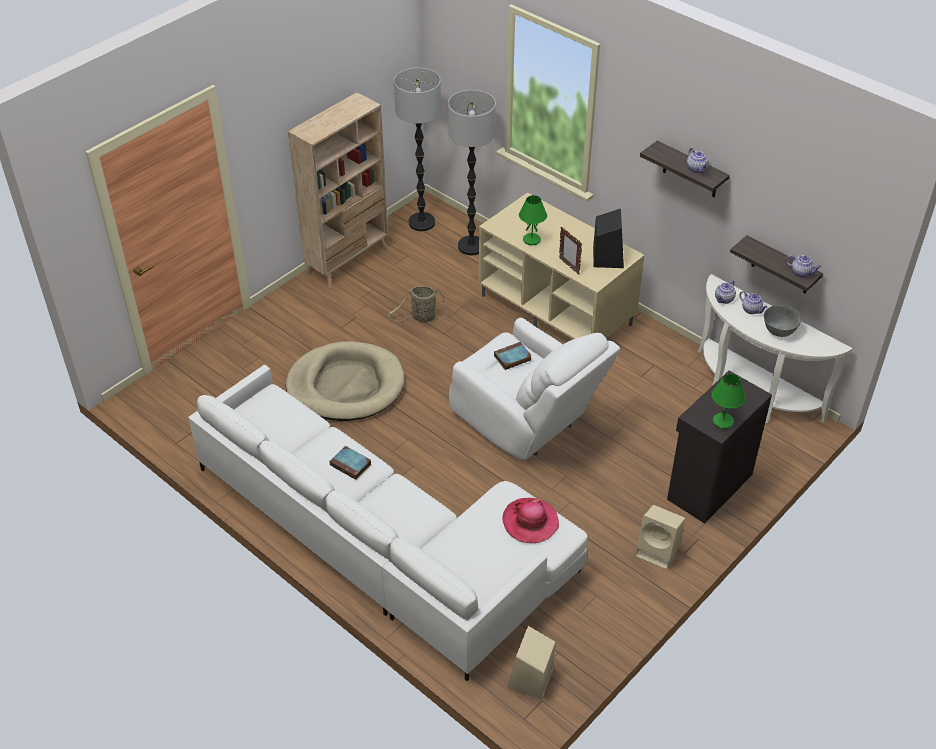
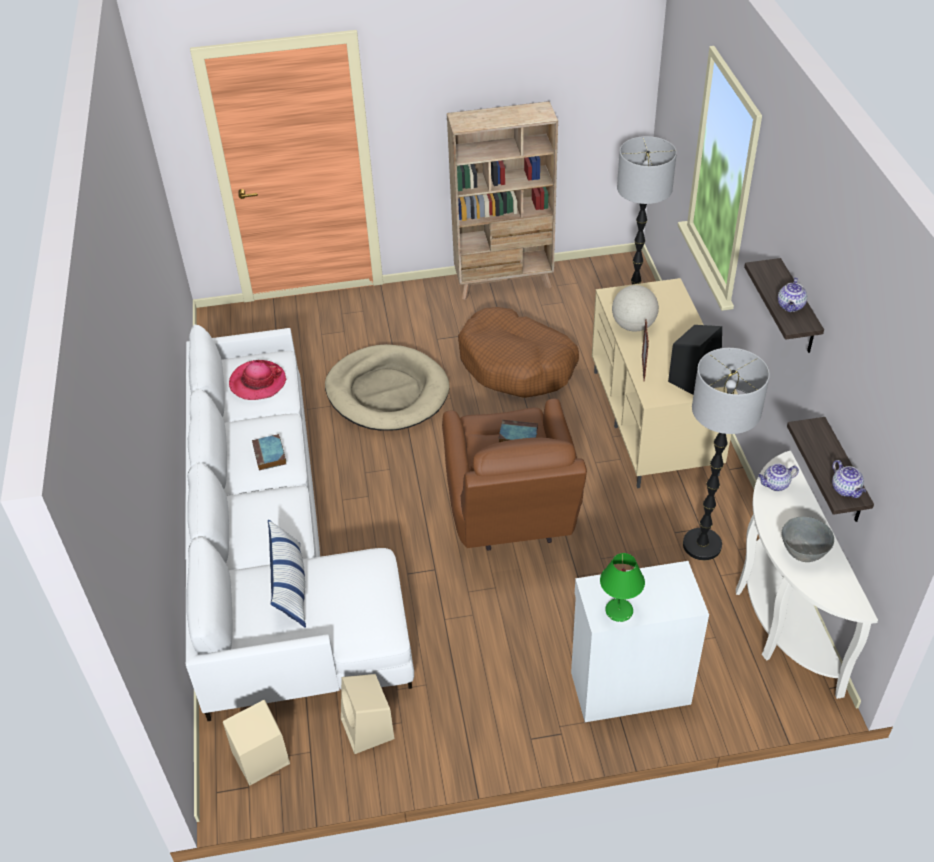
camera: 40 degrees right, 0 degrees up
(422, 223) = (607, 278): floor lamp -> floor lamp (702, 545)
(422, 317) = (517, 365): basket -> brown dog bed
(467, 543) = (290, 586): none -> pillow
(527, 422) = (512, 514): white armchair -> brown armchair
(530, 522) = (365, 602): hat -> hat (257, 382)
(532, 240) = (633, 326): green table lamp -> globe
(658, 551) = (507, 719): beige speaker -> beige speaker (368, 730)
(708, 486) = (629, 686): black cabinet -> white cabinet
(752, 310) = (796, 512): teapot -> none

